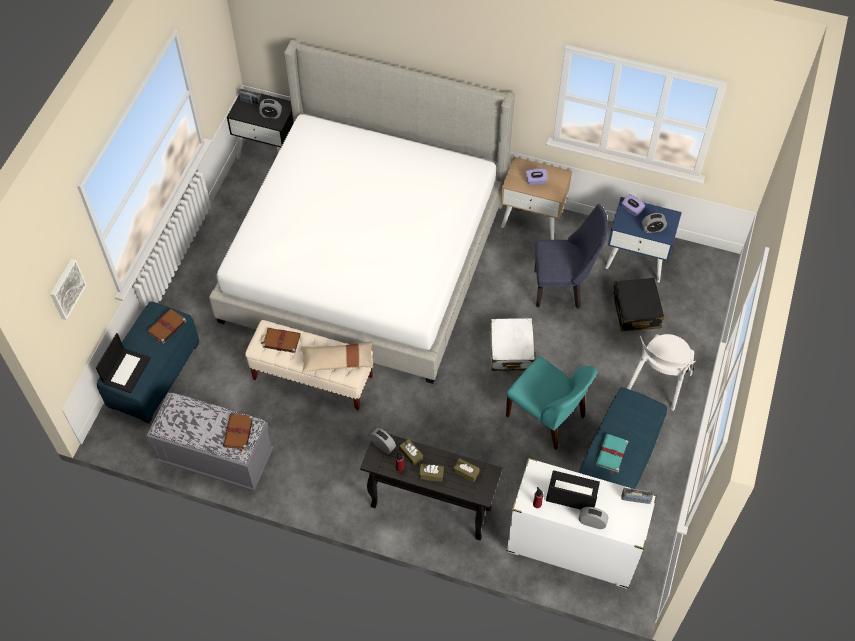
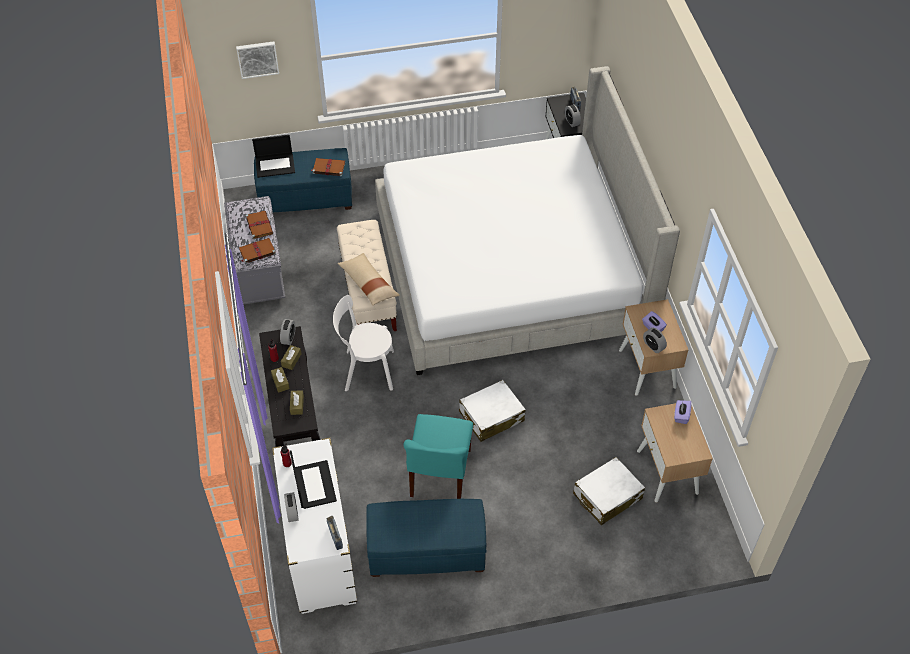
camera: 60 degrees right, 5 degrees down
(281, 341) = (363, 240): brown book -> brown book (259, 225)
(562, 288) = (587, 426): blue chair -> none
(611, 454) = (401, 520): turquoise book -> none
(636, 310) = (607, 496): black suitcase -> white suitcase
(637, 259) = (667, 472): blue nightstand -> beige nightstand
(652, 228) = (672, 442): alarm clock -> alarm clock (653, 346)
(658, 383) = (536, 550): white chair -> white chair (366, 370)

